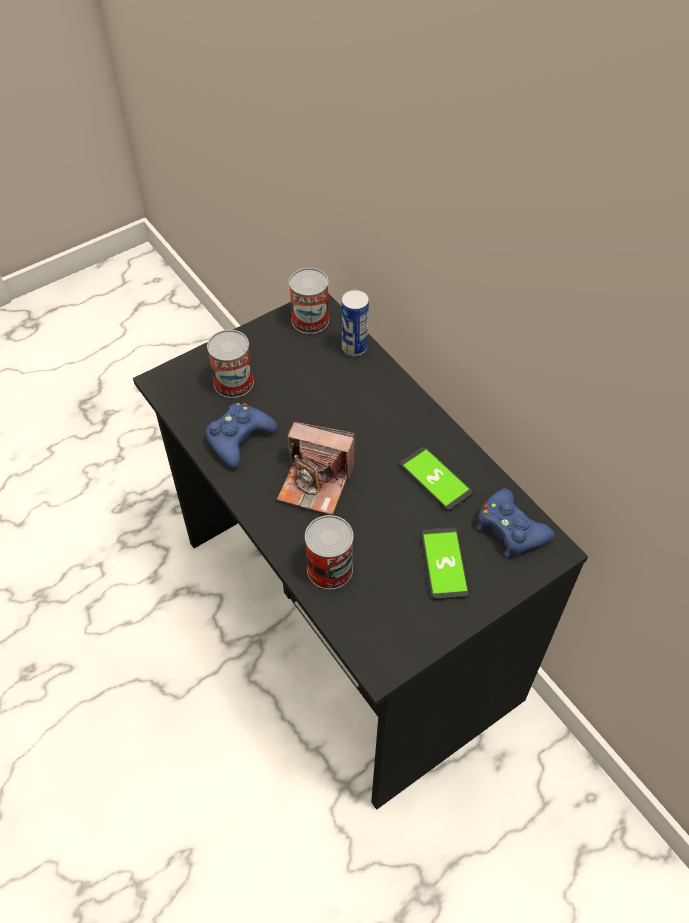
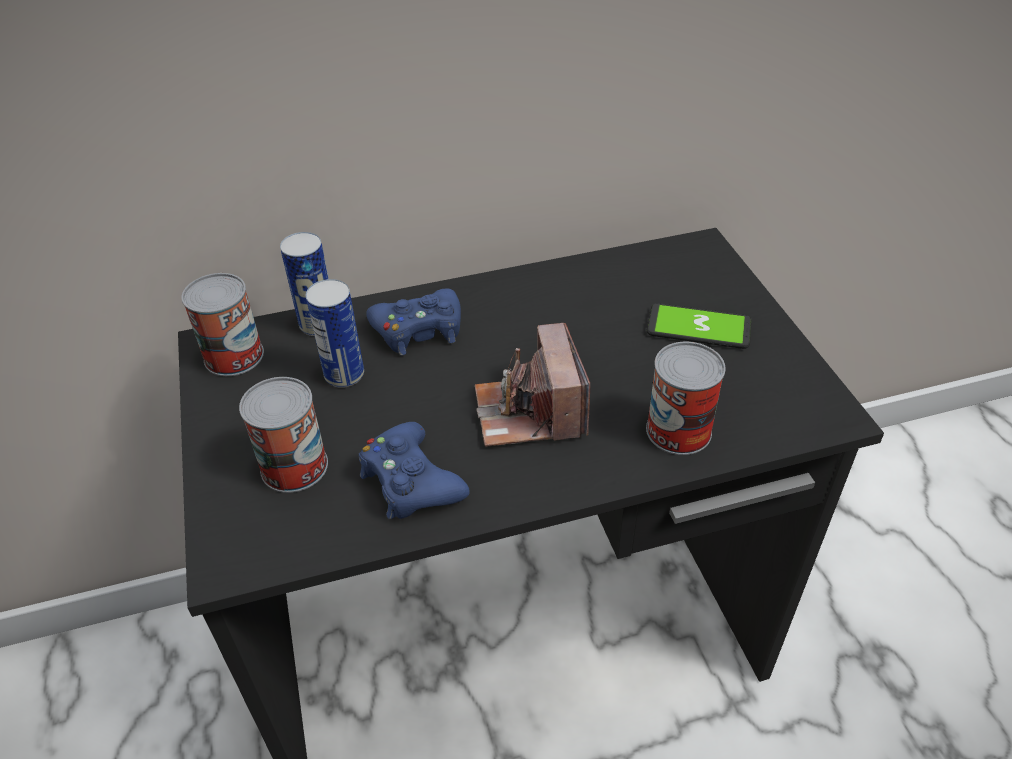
camera: 70 degrees left, 10 degrees down
(314, 377) = (344, 375): none -> can
(316, 482) = (529, 413): camera -> camera turned 135 degrees clockwise
(435, 479) = (573, 305): phone -> none
(510, 529) = (666, 267): blue game controller -> blue game controller (419, 330)

